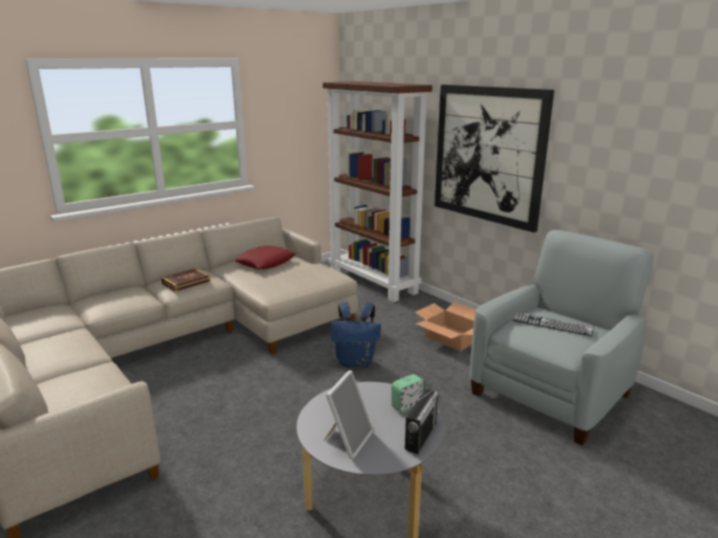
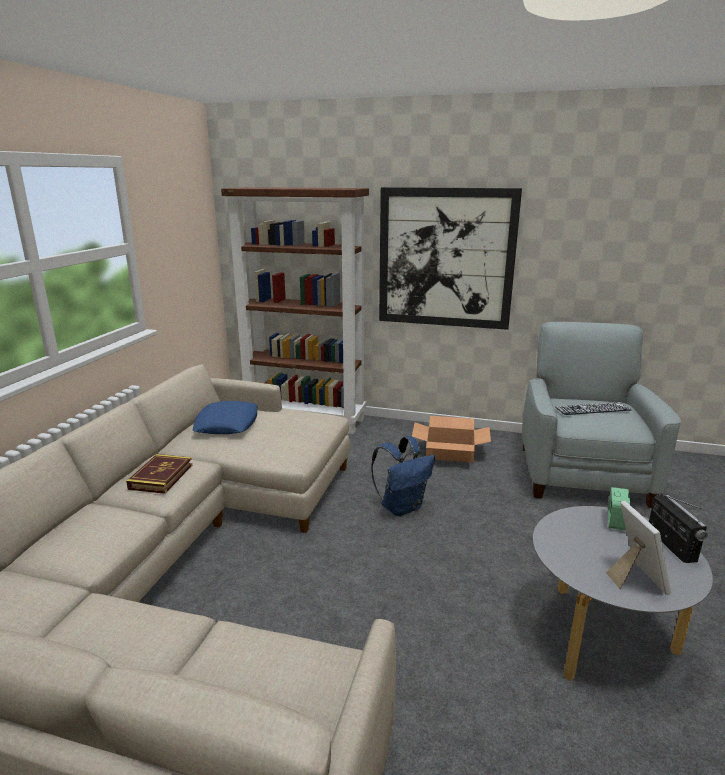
camera: 35 degrees left, 0 degrees up
(265, 262) = (227, 424): red pillow -> blue pillow

